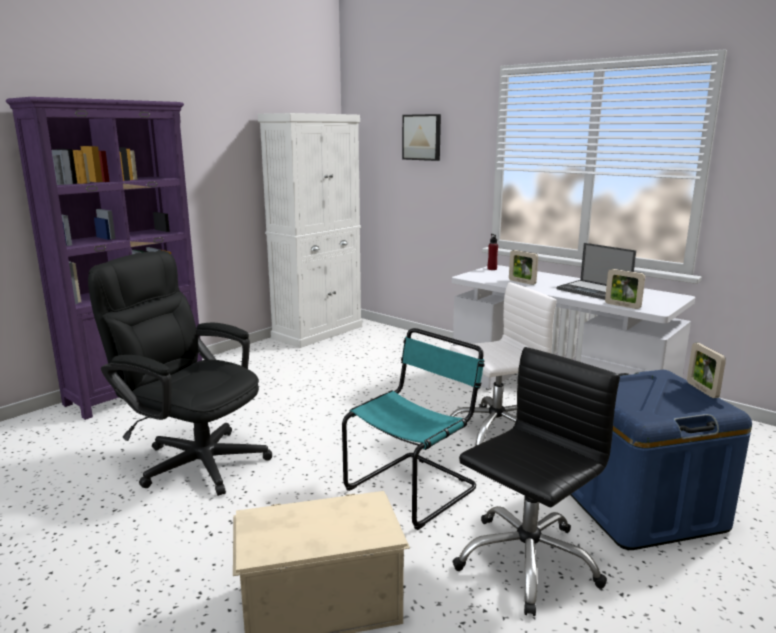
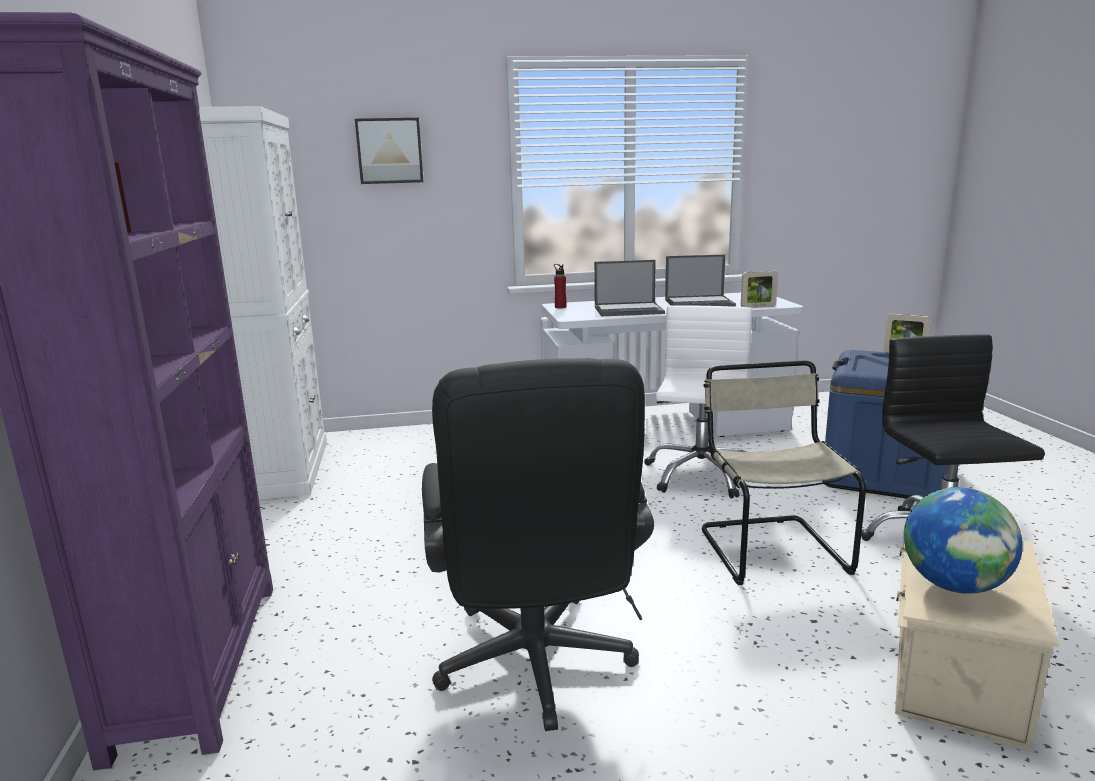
camera: 50 degrees left, 0 degrees up
(194, 459) = (536, 670): black office chair -> black office chair turned 75 degrees counterclockwise
(292, 520) = (954, 585): none -> globe
(415, 487) = (770, 548): turquoise chair -> beige chair
(522, 282) = (629, 310): picture frame -> laptop

